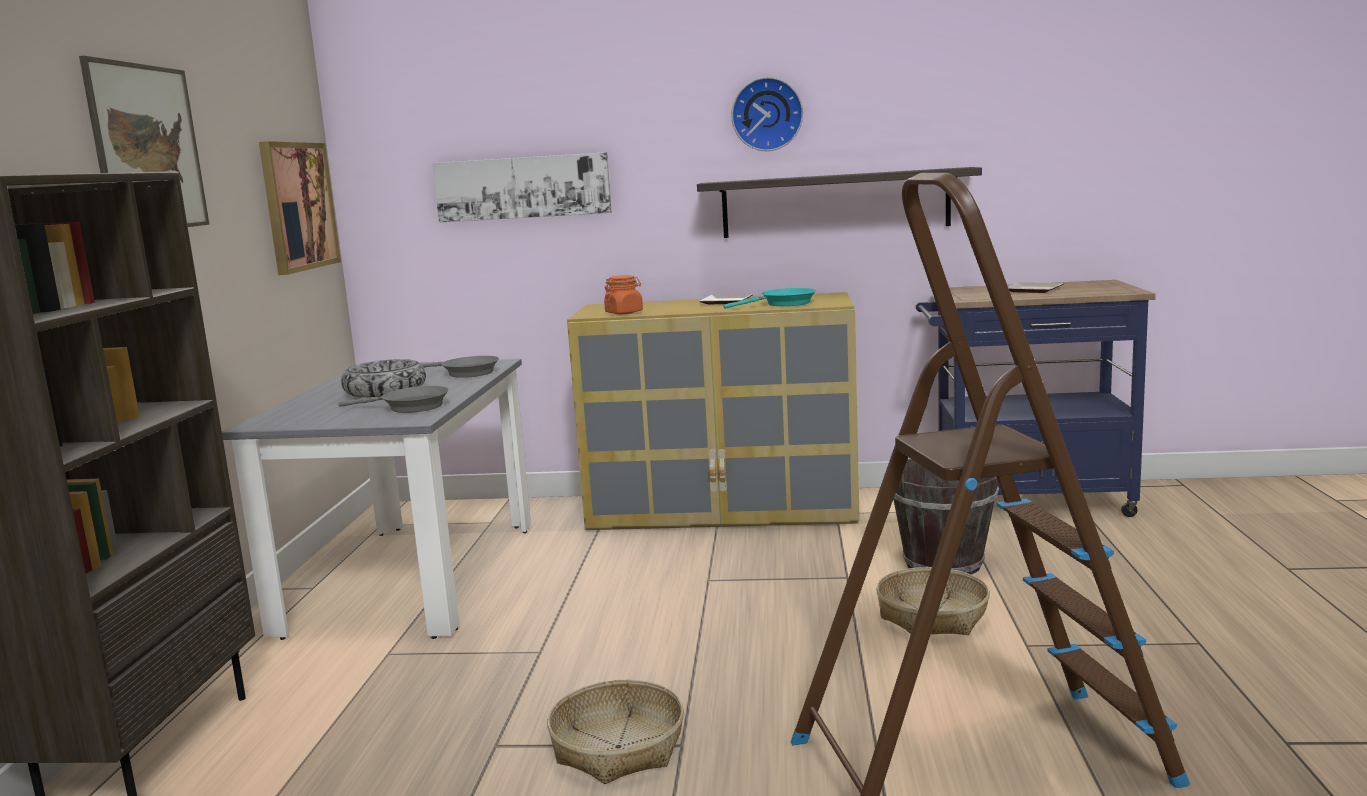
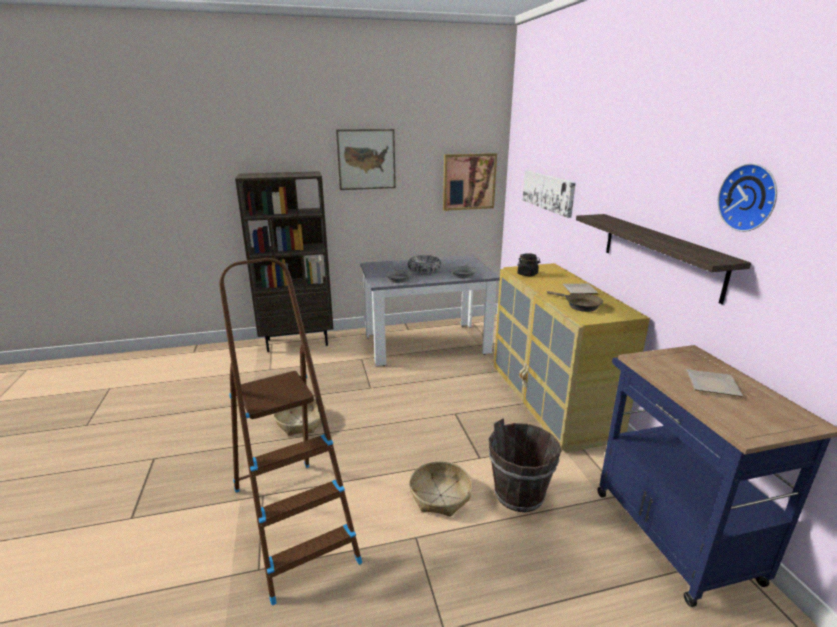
camera: 70 degrees right, 10 degrees up
(624, 312) = (527, 274): orange jar -> black jar
(767, 114) = (640, 178): wall clock -> wall clock (750, 197)
(784, 304) = (579, 305): turquoise frying pan -> brown frying pan

